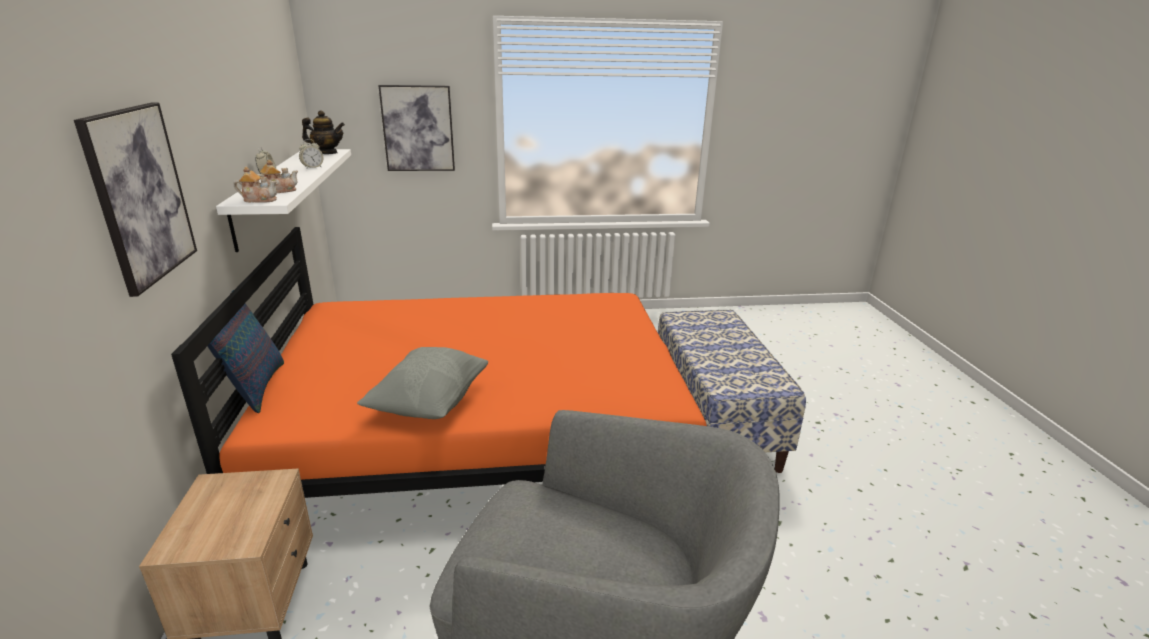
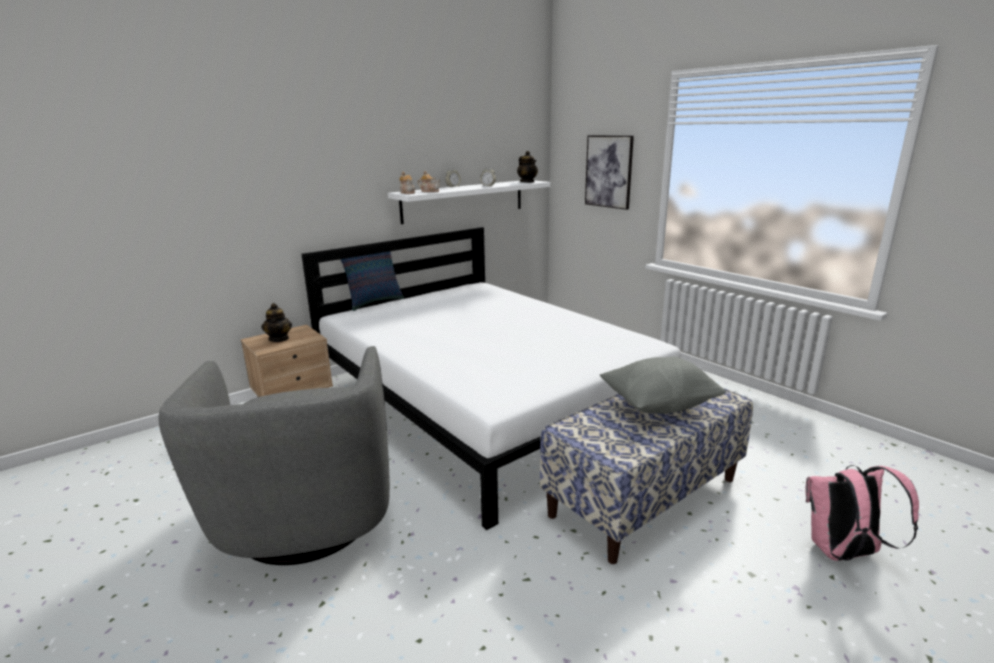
camera: 60 degrees right, 5 degrees down
(140, 195) = (313, 172): picture -> none
(221, 516) = (279, 339): none -> teapot
(429, 404) = (401, 337): grey pillow -> grey pillow (659, 405)
(479, 433) = (485, 401): orange bed -> white bed
(814, 383) = (843, 553): none -> pink backpack

